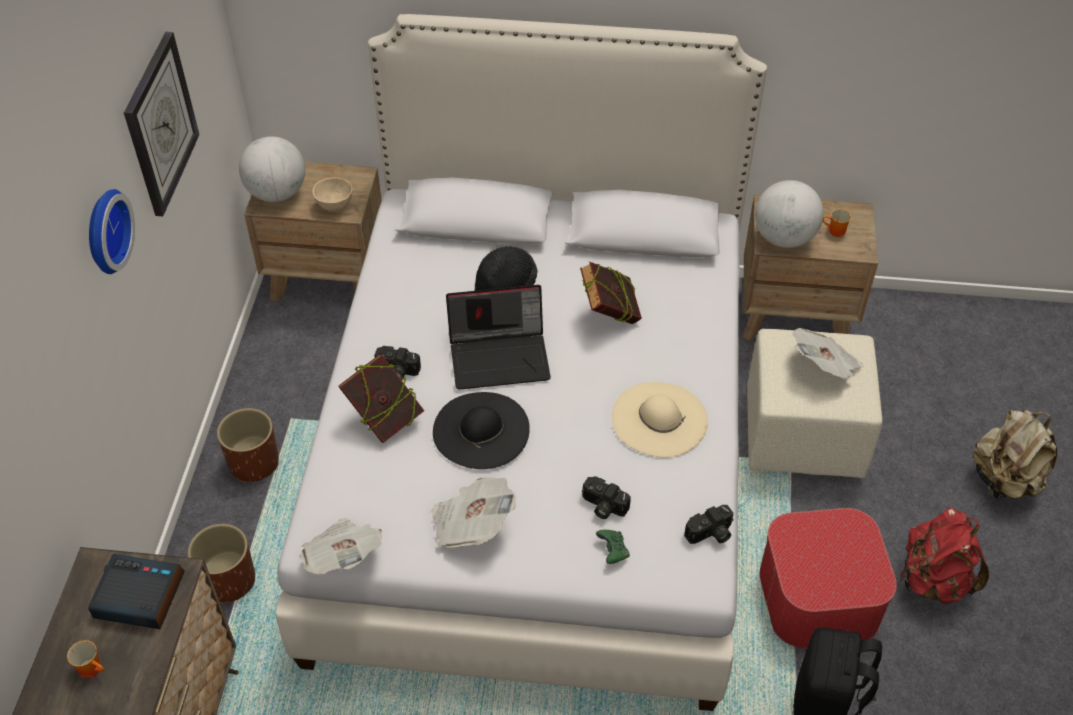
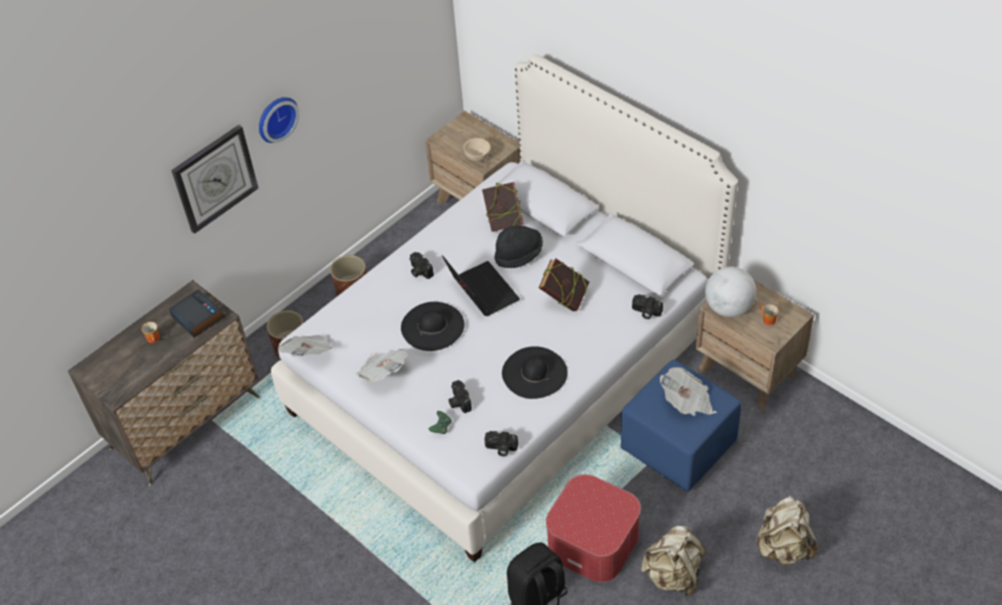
camera: 40 degrees right, 0 degrees up
(160, 124) = (353, 69): wall clock -> wall clock (214, 178)
(277, 193) = (452, 135): globe -> none
(384, 420) = (390, 294): book -> book (503, 222)
(500, 356) = (481, 291): laptop -> laptop turned 150 degrees counterclockwise
(659, 419) = (534, 372): beige hat -> black hat
(714, 283) = (646, 312): none -> camera
(804, 433) = (679, 446): beige ottoman -> blue ottoman
(933, 580) = (673, 575): red backpack -> beige backpack

